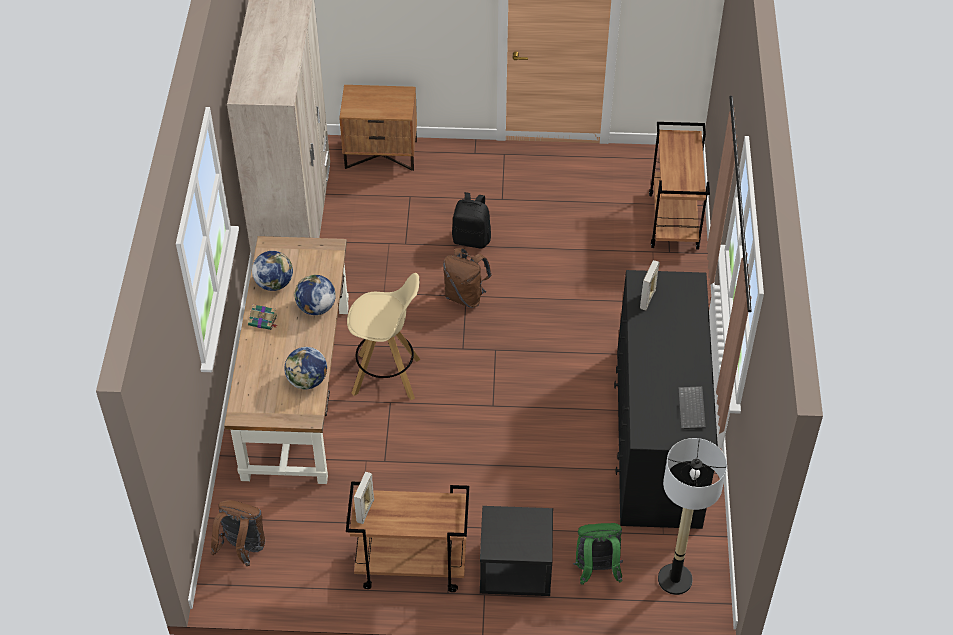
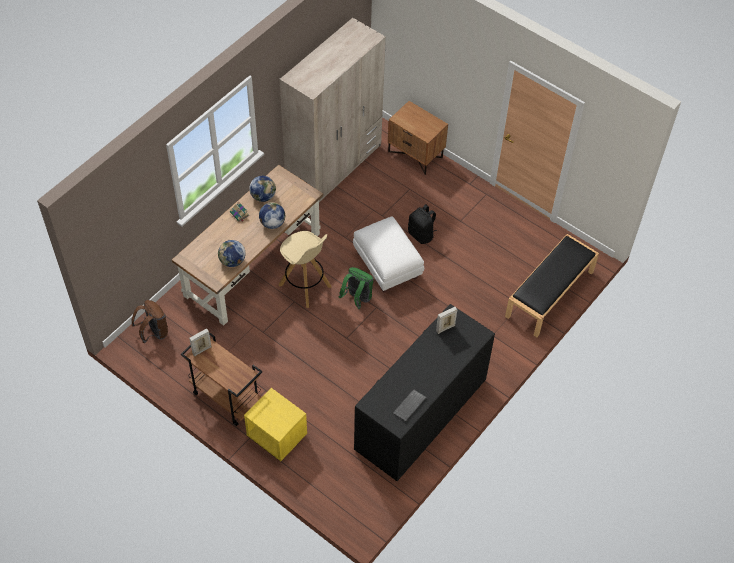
camera: 35 degrees right, 5 degrees up
(465, 296) = (388, 266): brown backpack -> white ottoman
(515, 570) = (276, 435): black nightstand -> yellow nightstand
(596, 570) = (319, 464): green backpack -> green backpack (357, 299)
(674, 222) = (549, 294): brown cart -> black bench
(674, 579) = (355, 498): floor lamp -> none

